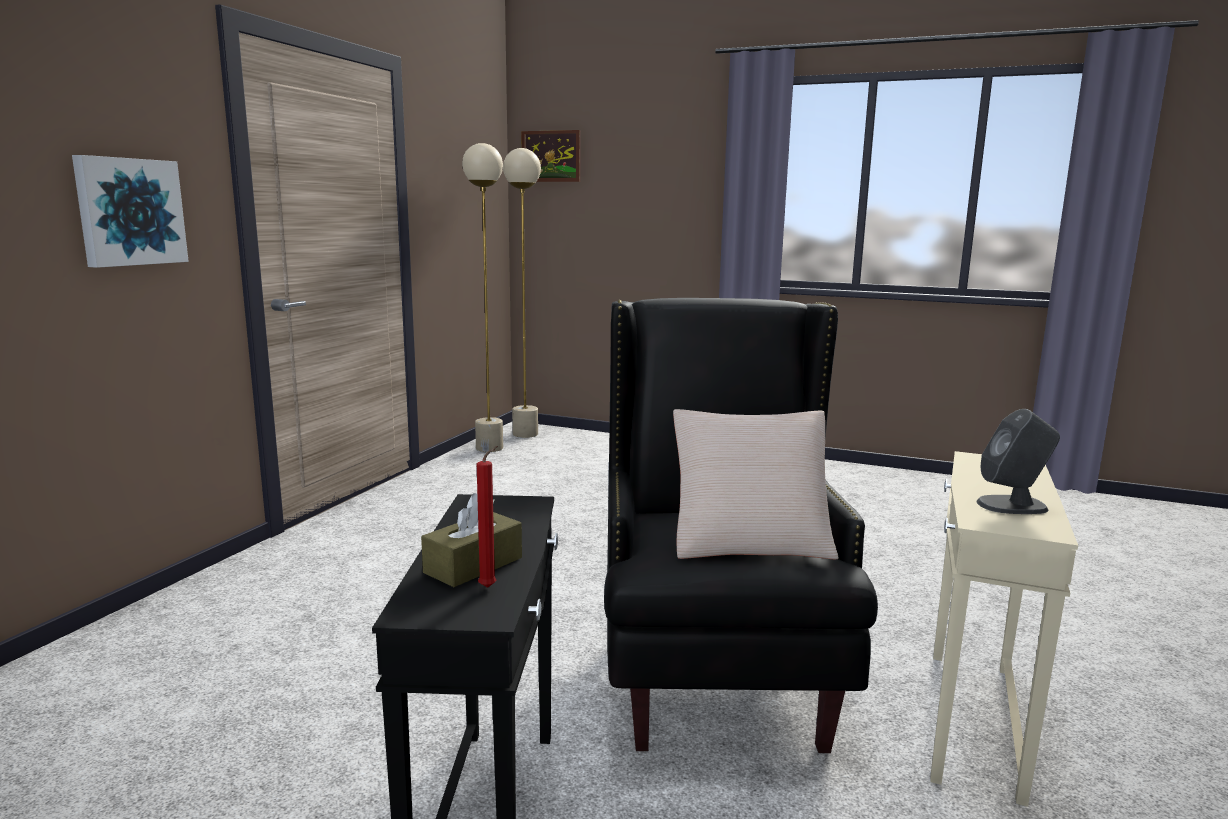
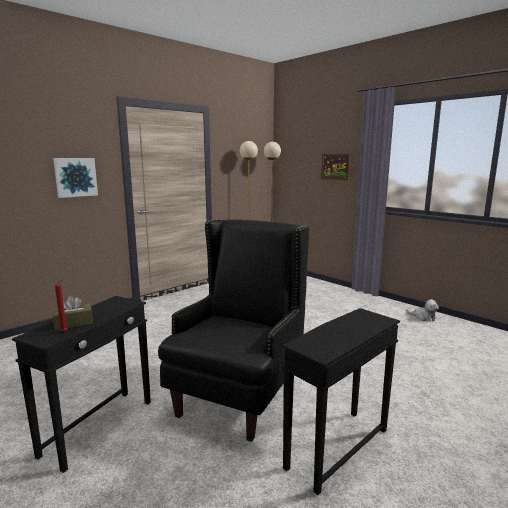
camera: 25 degrees right, 0 degrees up
(551, 156) = (289, 144): picture -> picture (335, 166)
(749, 541) = (231, 335): beige pillow -> none
(869, 478) = (423, 317): none -> plush toy
(972, 720) = (337, 448): beige side table -> black side table
(1013, 505) = (331, 339): grey speaker -> none

